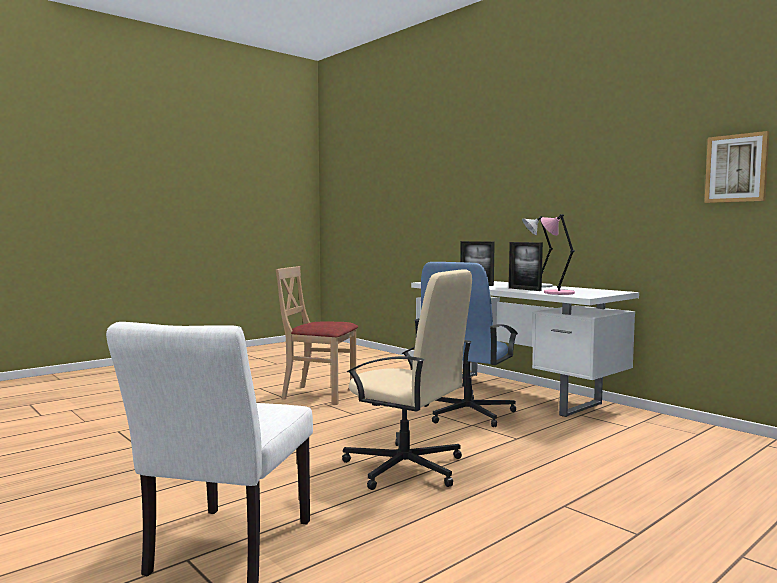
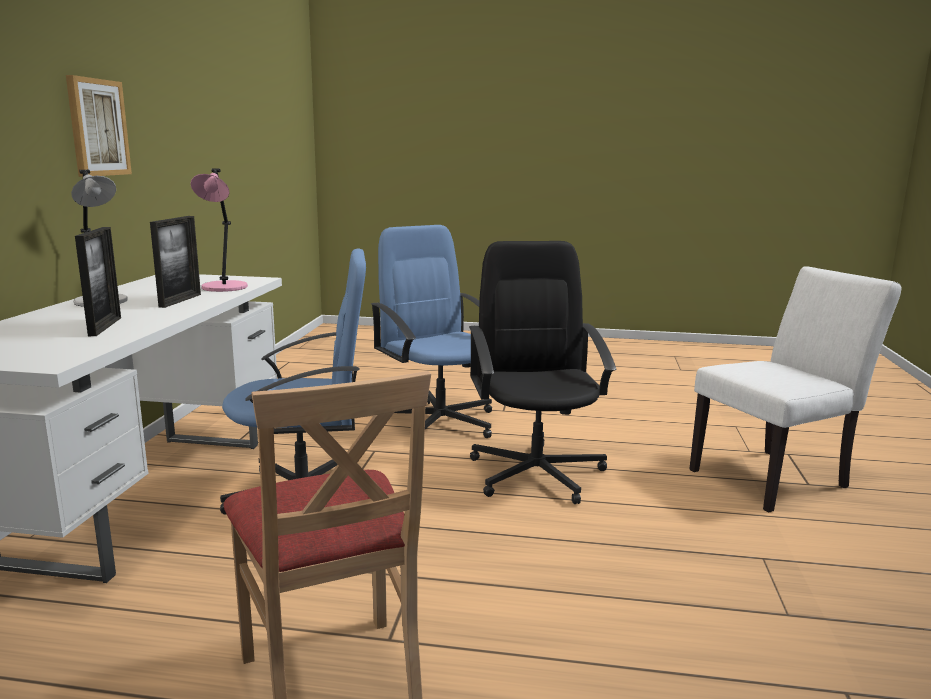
camera: 130 degrees left, 10 degrees up
(406, 468) = (536, 472): beige office chair -> black office chair
(557, 471) = (440, 422): none -> blue office chair
(736, 168) = (202, 113): picture -> picture (97, 127)

